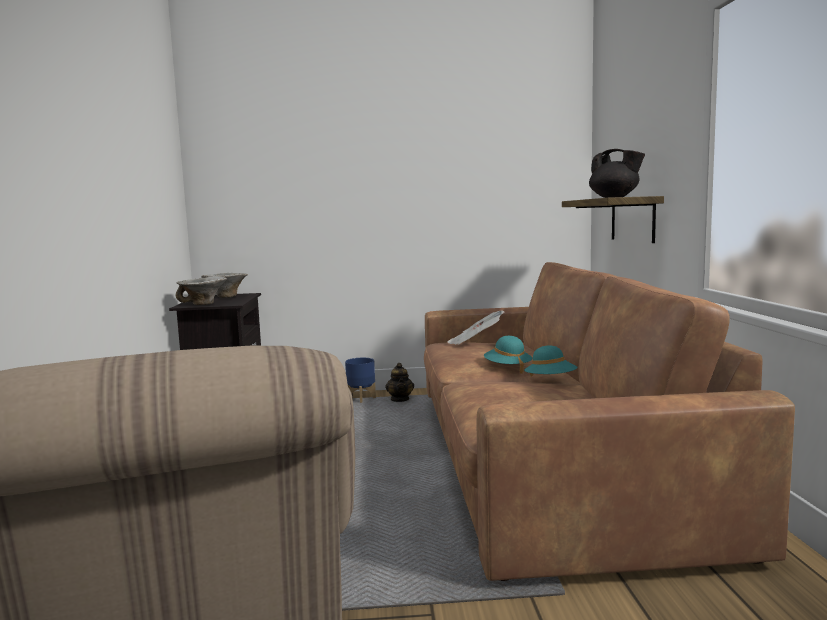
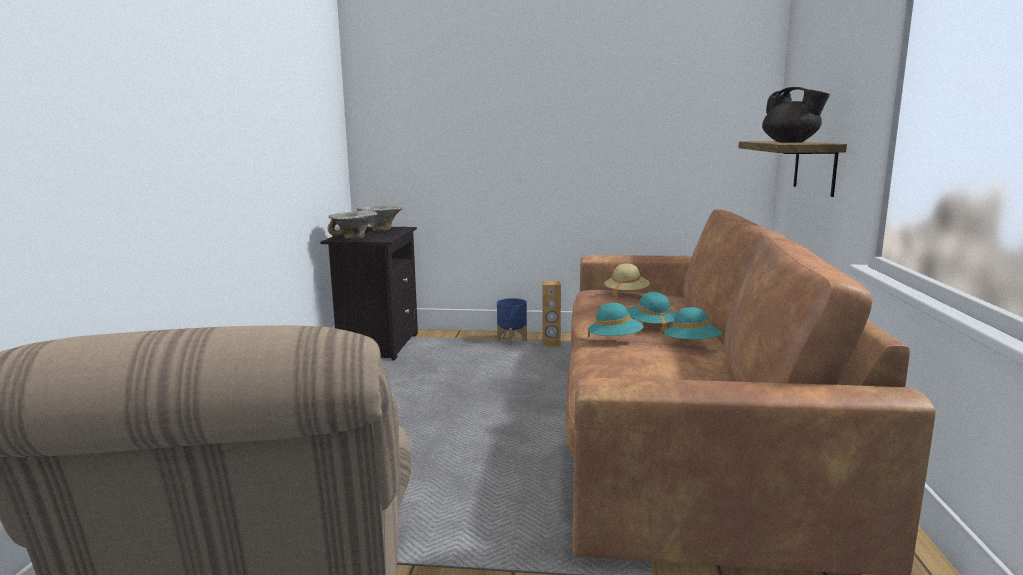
camera: 10 degrees right, 5 degrees up
(400, 400) = (551, 345): teapot -> brown speaker
(475, 343) = (626, 294): newspaper -> beige hat
(481, 381) = (615, 341): none -> turquoise hat

